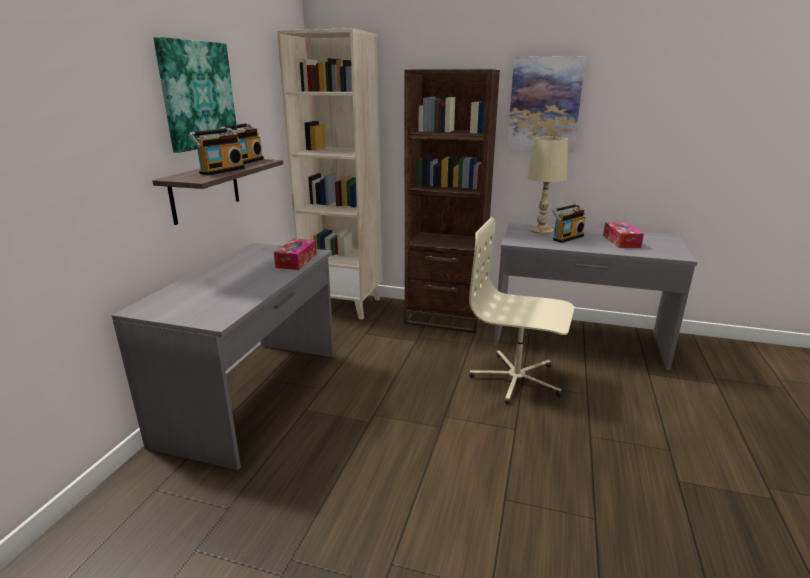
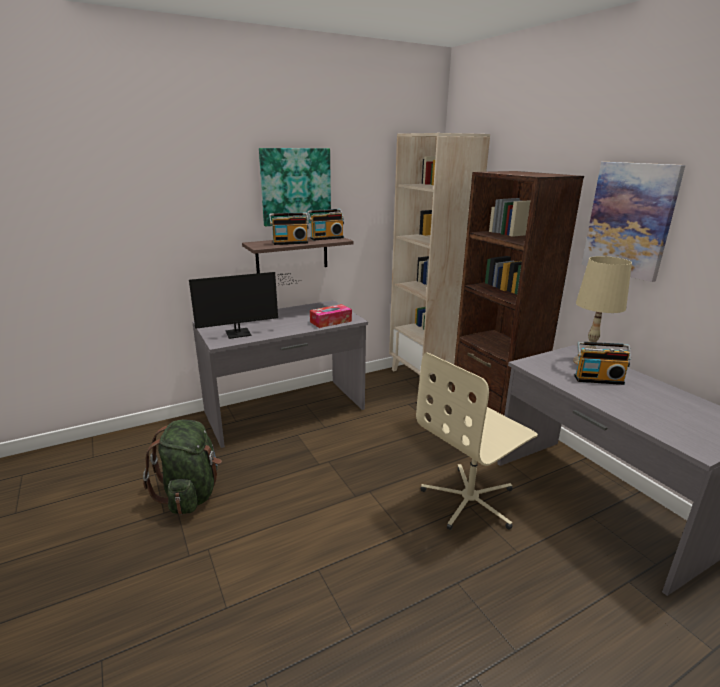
camera: 45 degrees right, 0 degrees up
(221, 302) = (242, 333): none -> monitor
(282, 534) = (191, 494): none -> green backpack
(516, 379) = (470, 500): beige office chair -> beige office chair turned 105 degrees counterclockwise
(621, 241) = (659, 406): tissue box -> none

